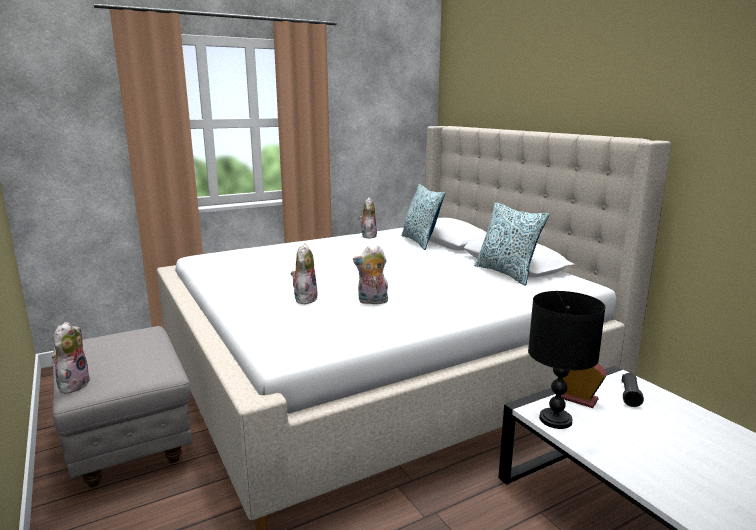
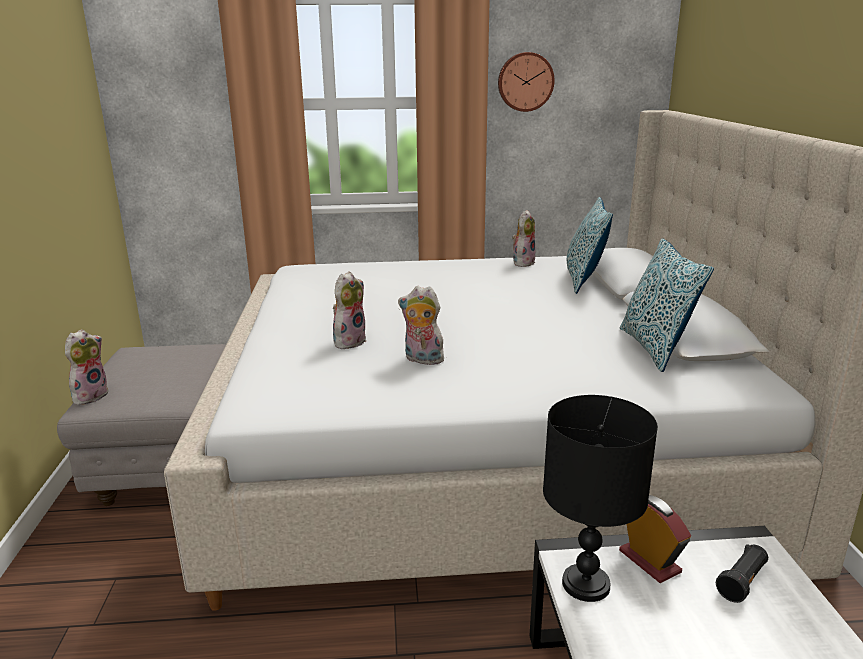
camera: 25 degrees right, 5 degrees up
(349, 107) = (525, 82): none -> wall clock

